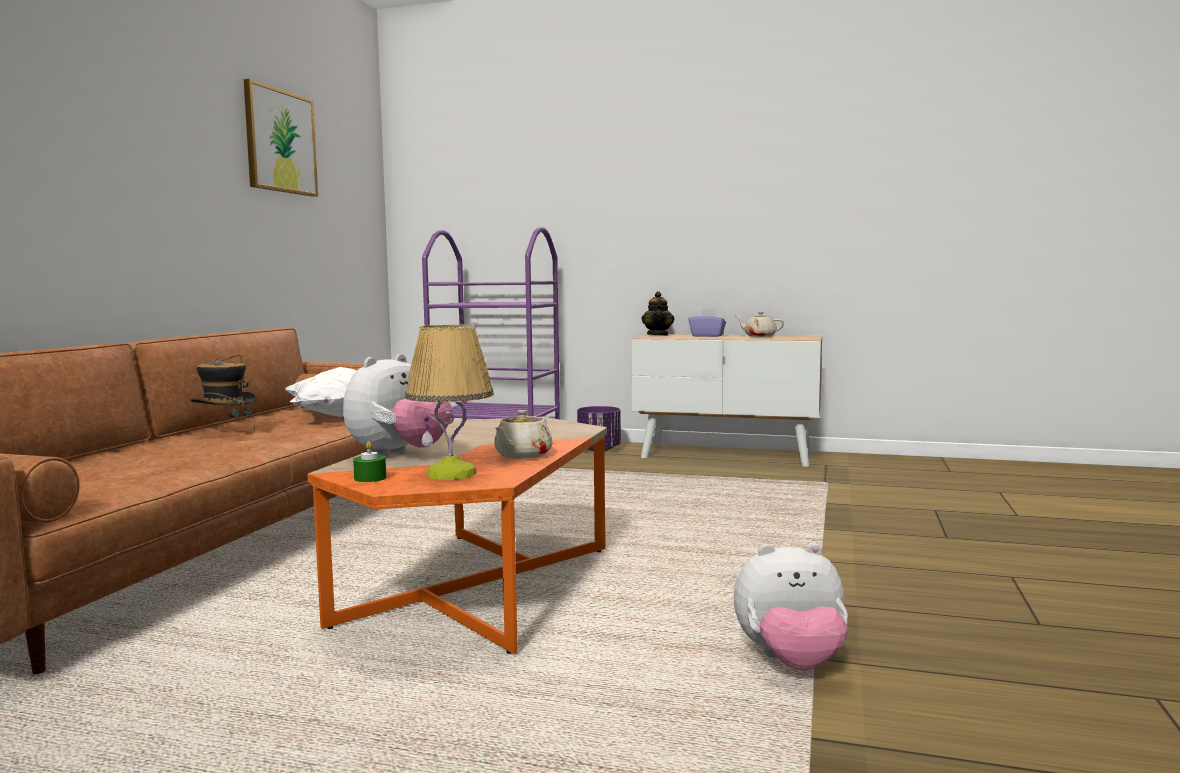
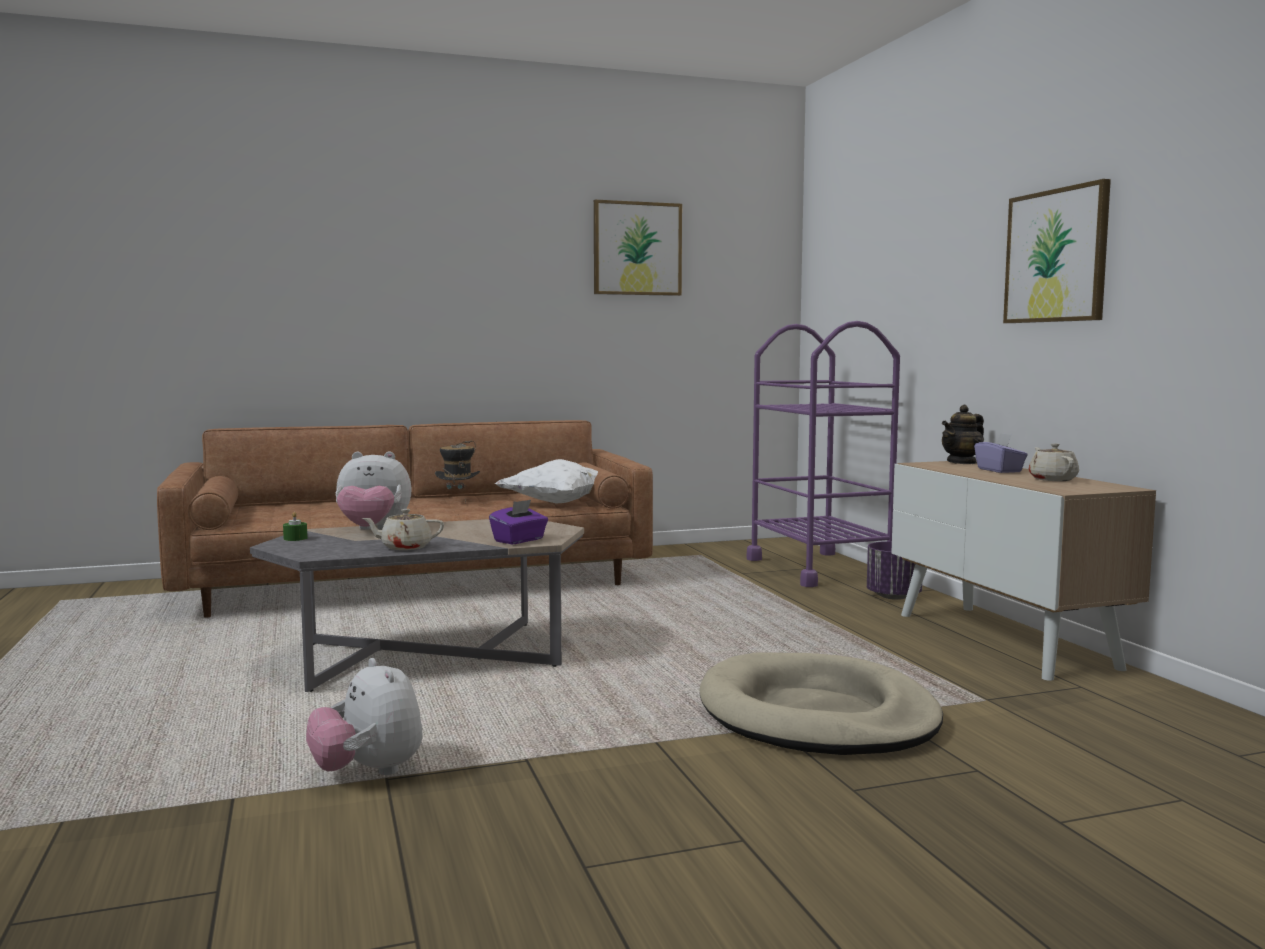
camera: 55 degrees right, 0 degrees up
(452, 473) = (325, 546): table lamp -> none
(479, 586) = (428, 655): orange coffee table -> grey coffee table
(565, 431) = (519, 540): none -> purple tissue box
(719, 184) = (1056, 256): none -> picture
(810, 515) = (816, 715): none -> beige dog bed

